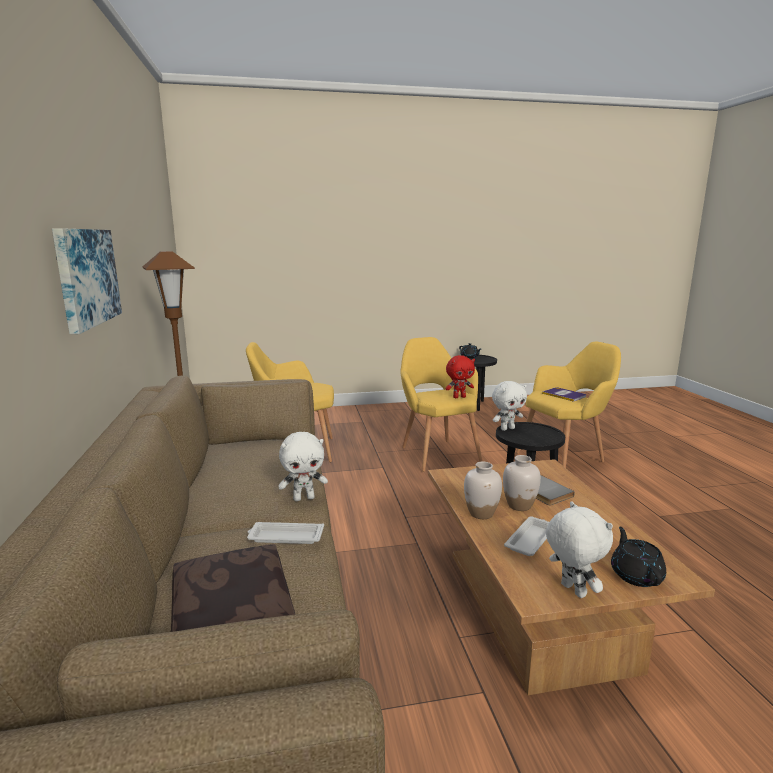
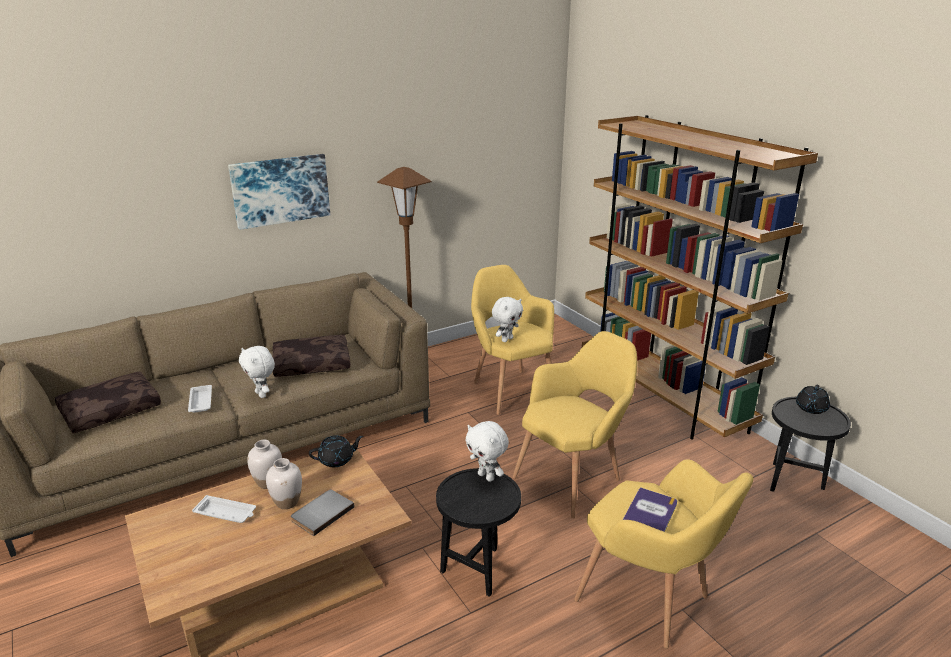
camera: 70 degrees right, 10 degrees up
(264, 464) = (312, 363): none -> brown pillow
(364, 411) = (661, 398): none -> brown bookcase
(459, 397) = (564, 425): red plush toy -> none
(571, 590) = (152, 537): white plush toy -> white plush toy (506, 339)
(636, 575) = (171, 573): black teapot -> black teapot (337, 460)

